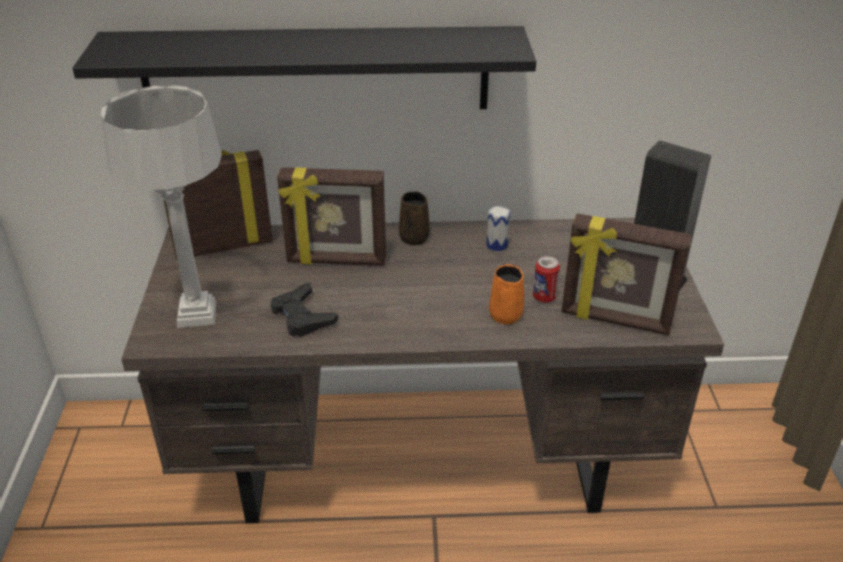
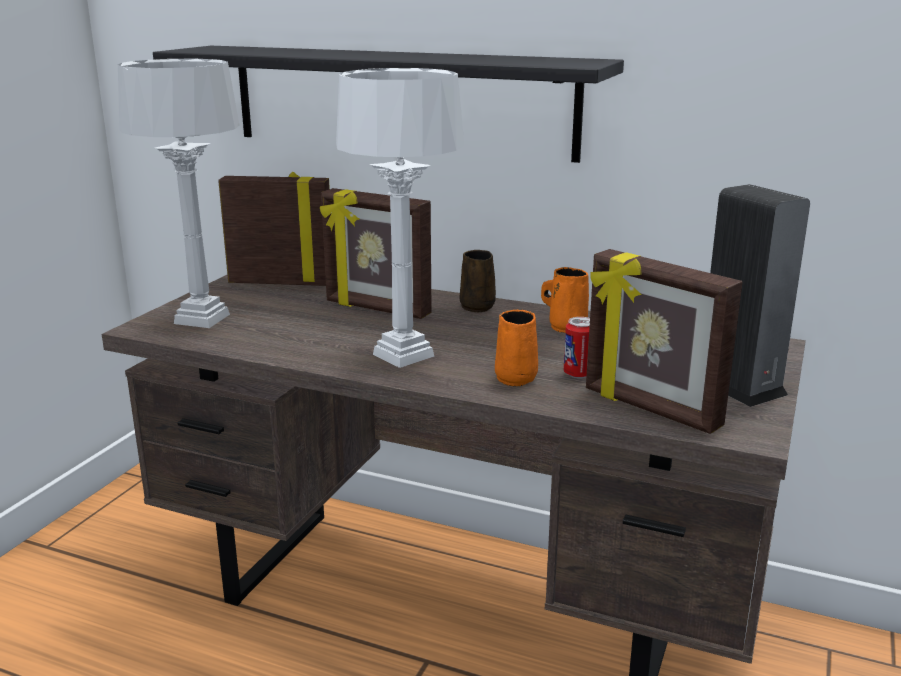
camera: 25 degrees right, 15 degrees down
(302, 316) = (297, 338): black game controller -> none
(404, 312) = (404, 355): none -> white table lamp
(497, 245) = (565, 327): can -> orange mug

